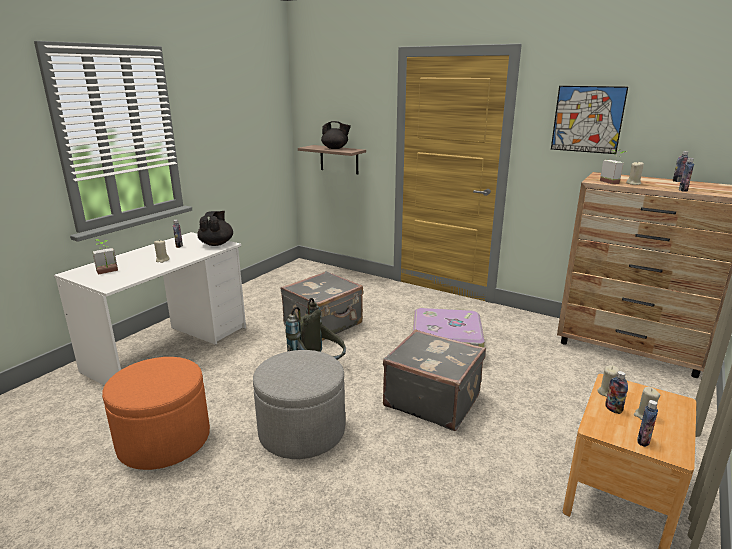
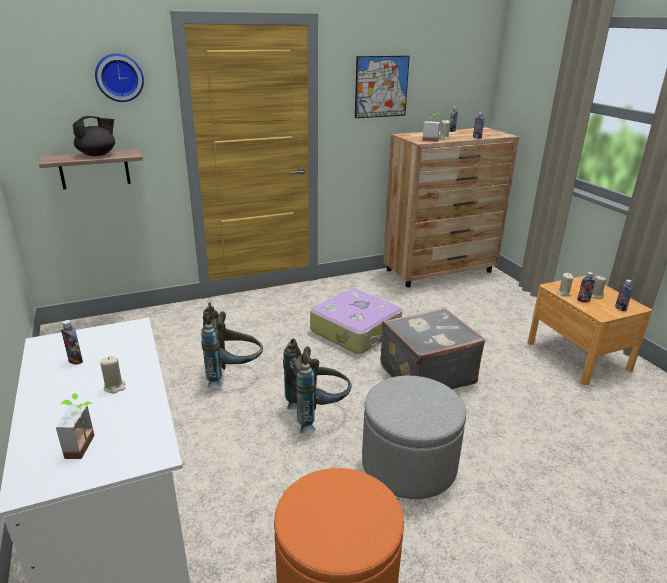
camera: 55 degrees left, 5 degrees up
(217, 243) = (120, 332): black teapot -> none
(324, 325) = (233, 374): grey suitcase -> grey backpack
(361, 96) = (119, 77): none -> wall clock

